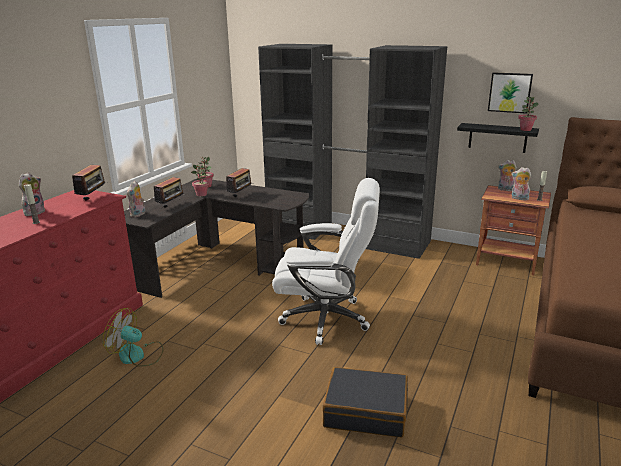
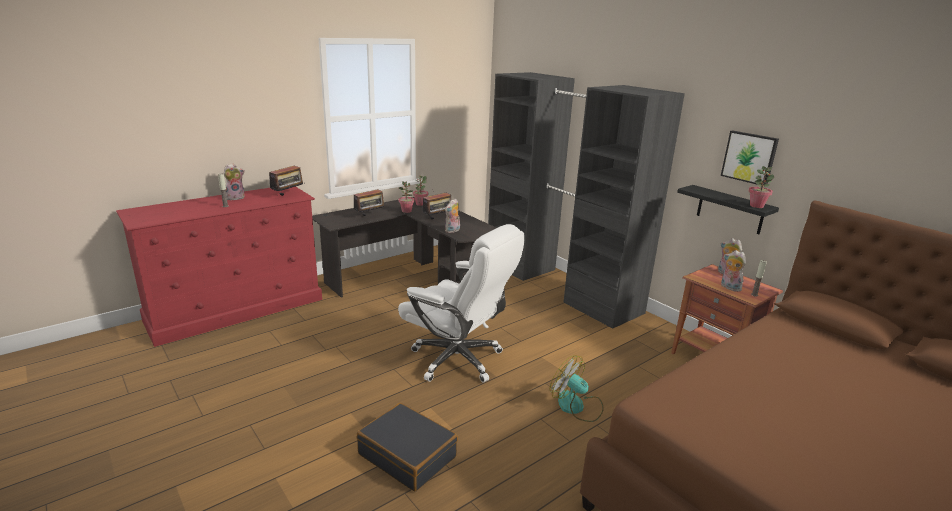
camera: 25 degrees right, 0 degrees up
(137, 356) = (280, 340): fan -> fan (576, 407)
(138, 215) = (336, 218): plush toy -> plush toy (452, 231)

